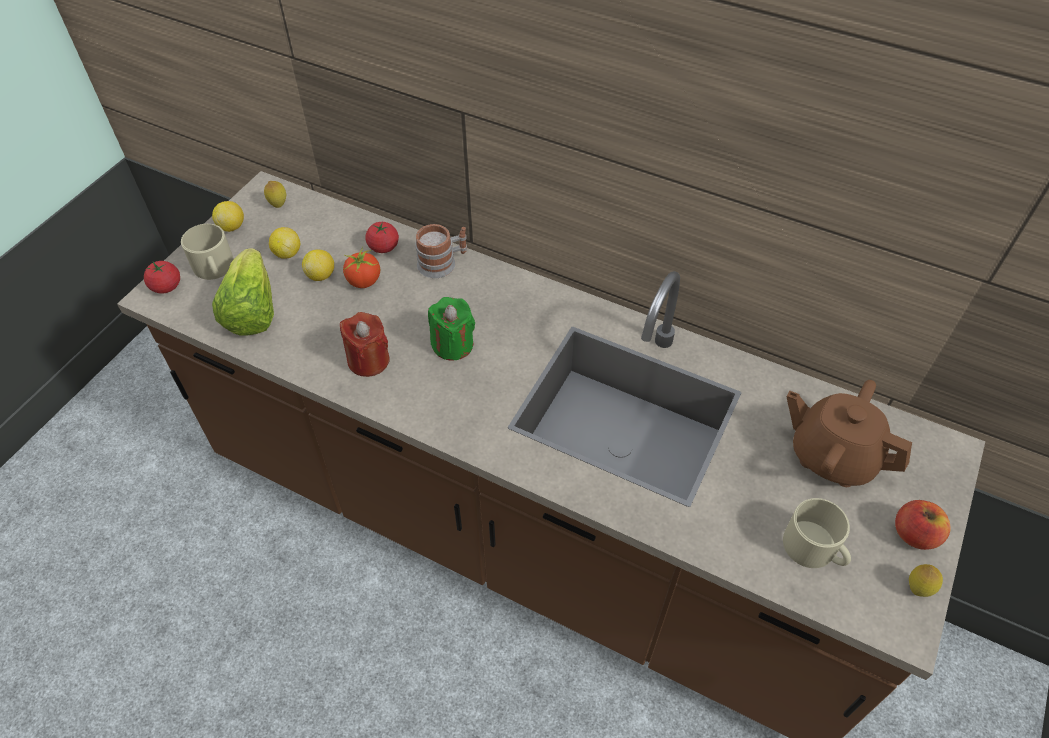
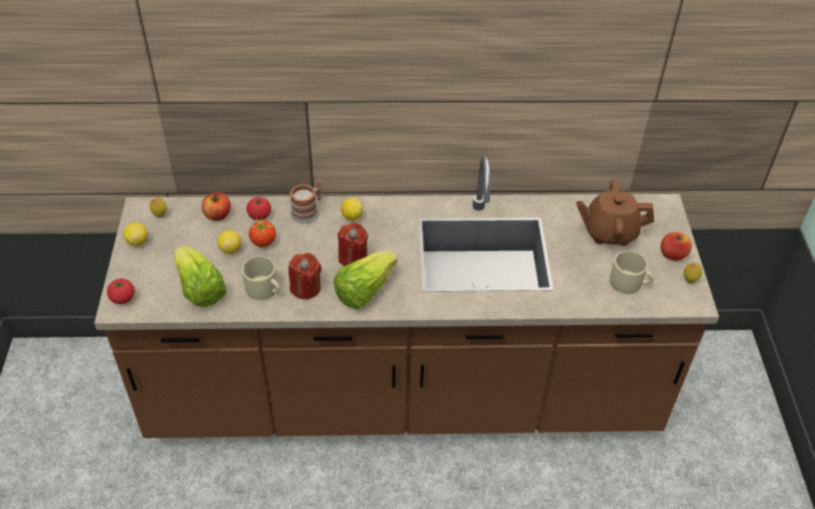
camera: 30 degrees left, 5 degrees down
(214, 268) = (149, 273): beige mug -> beige mug (265, 290)
(287, 253) = (194, 244): lemon -> lemon (352, 216)
(338, 228) = (218, 215): none -> apple
(435, 395) = (364, 291): none -> lettuce
(453, 345) = (353, 257): green candle -> red candle

